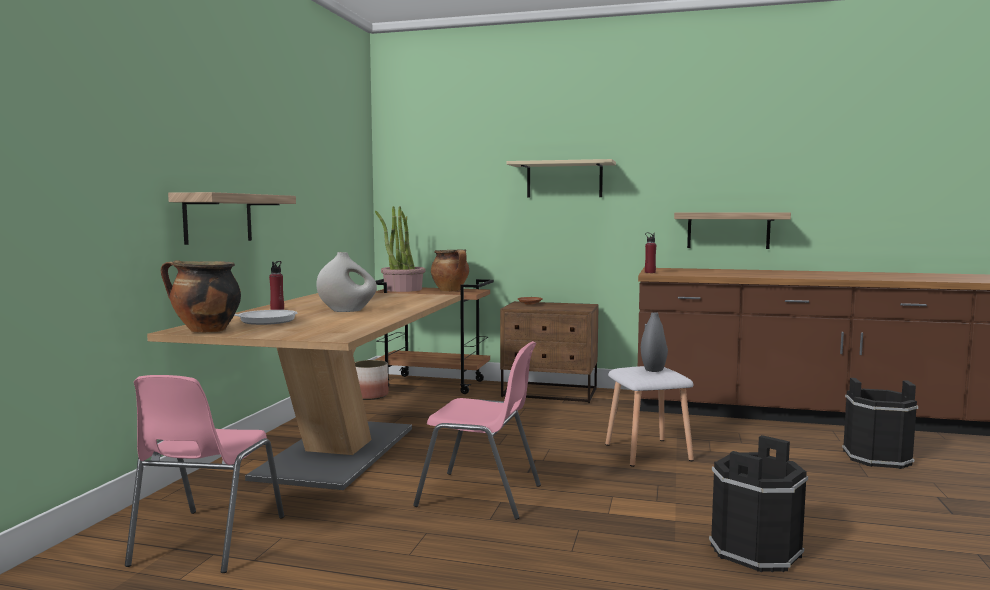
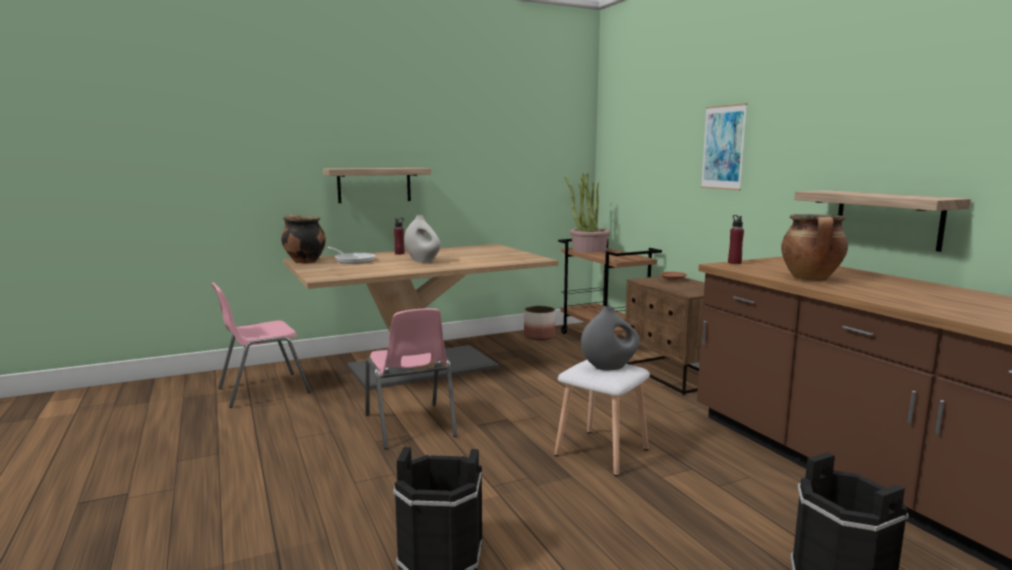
camera: 50 degrees right, 5 degrees up
(451, 290) = (616, 256): cooking pot -> cooking pot (811, 279)
(564, 180) = (723, 147): beige shelf -> picture

